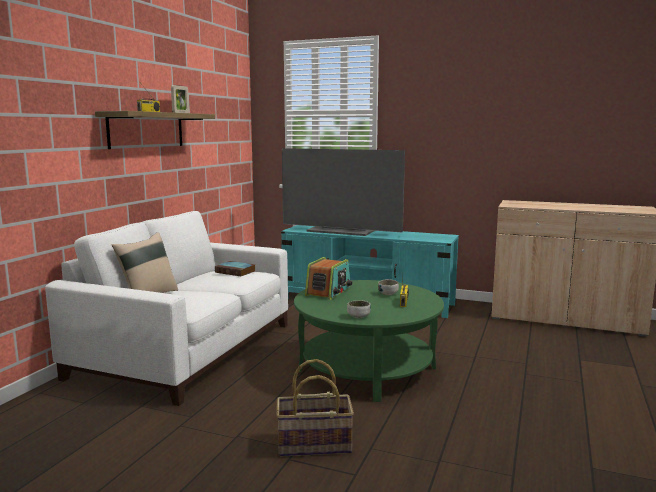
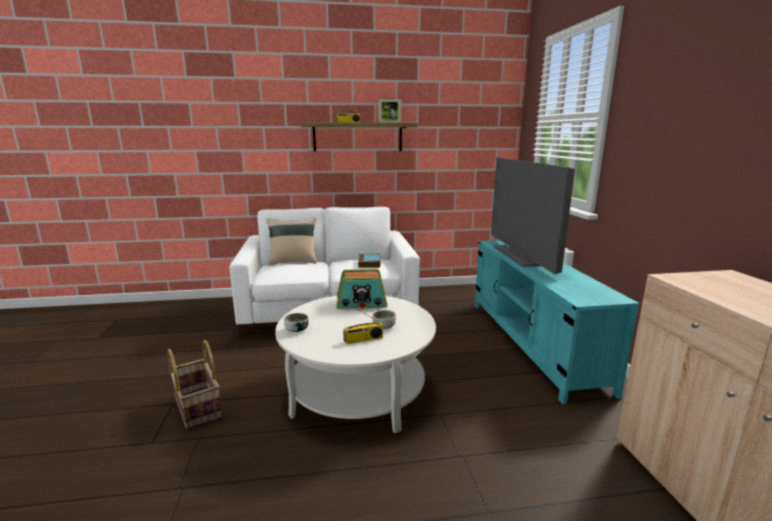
camera: 60 degrees right, 5 degrees up
(367, 369) = (358, 391): green coffee table -> white coffee table

